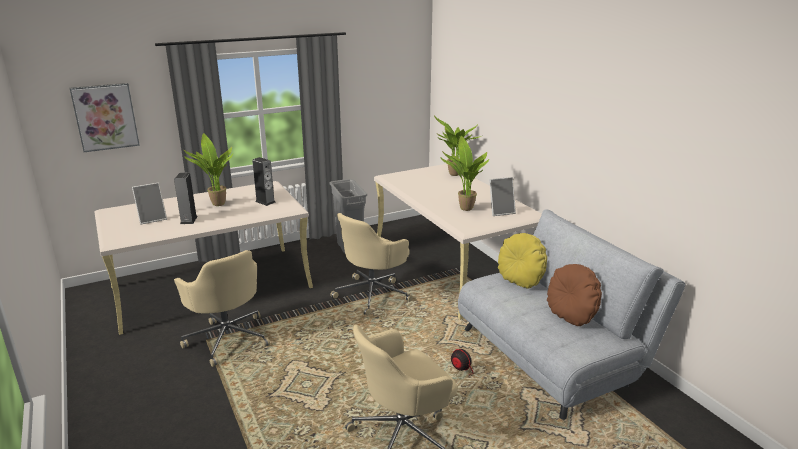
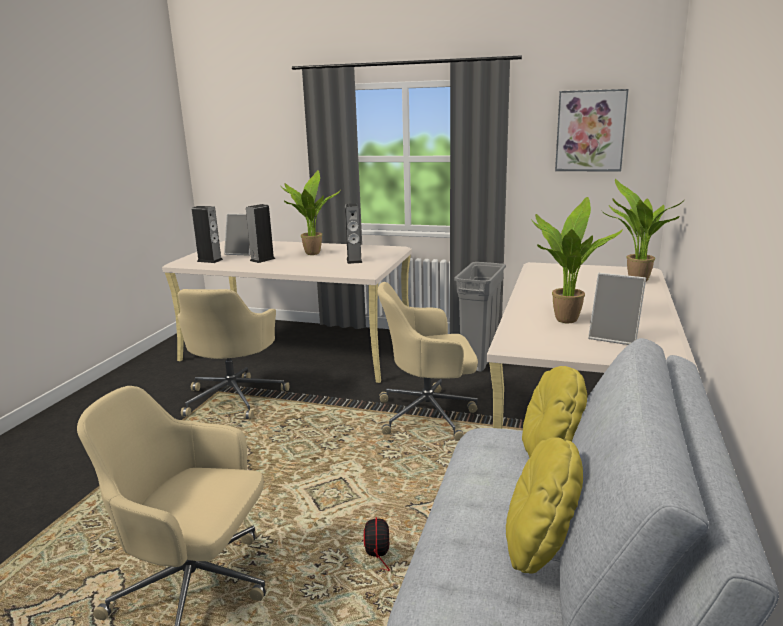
camera: 45 degrees right, 5 degrees down
(105, 117) = (251, 146): picture -> picture (590, 131)
(141, 233) = (210, 260): none -> speaker
(570, 317) = (539, 550): brown pillow -> yellow pillow

